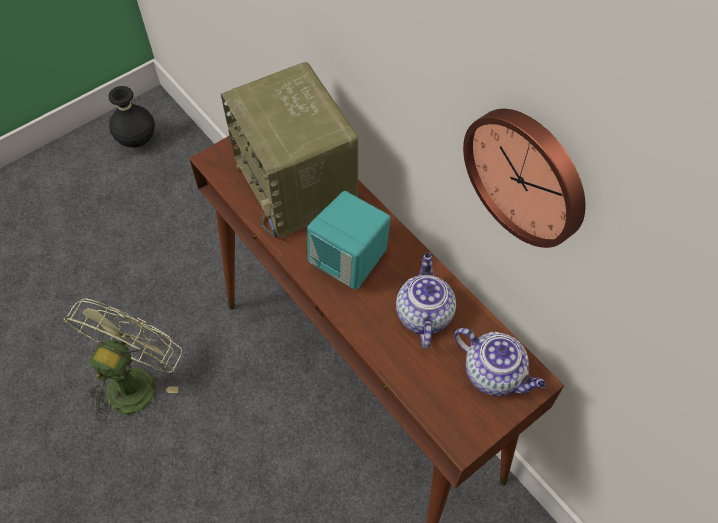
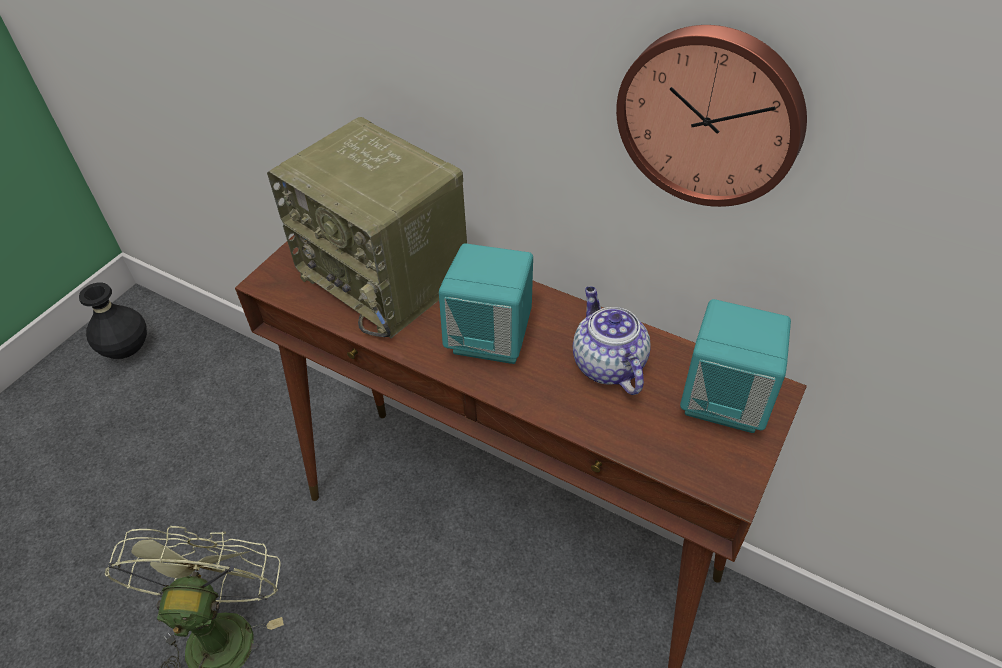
camera: 20 degrees left, 10 degrees down
(495, 374) = (724, 400): teapot -> turquoise speaker

